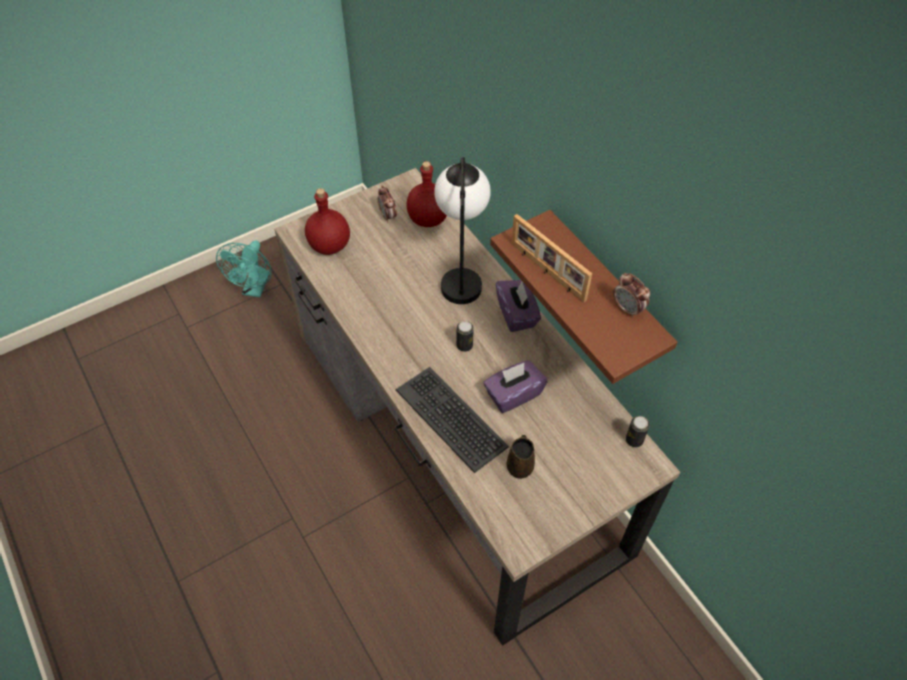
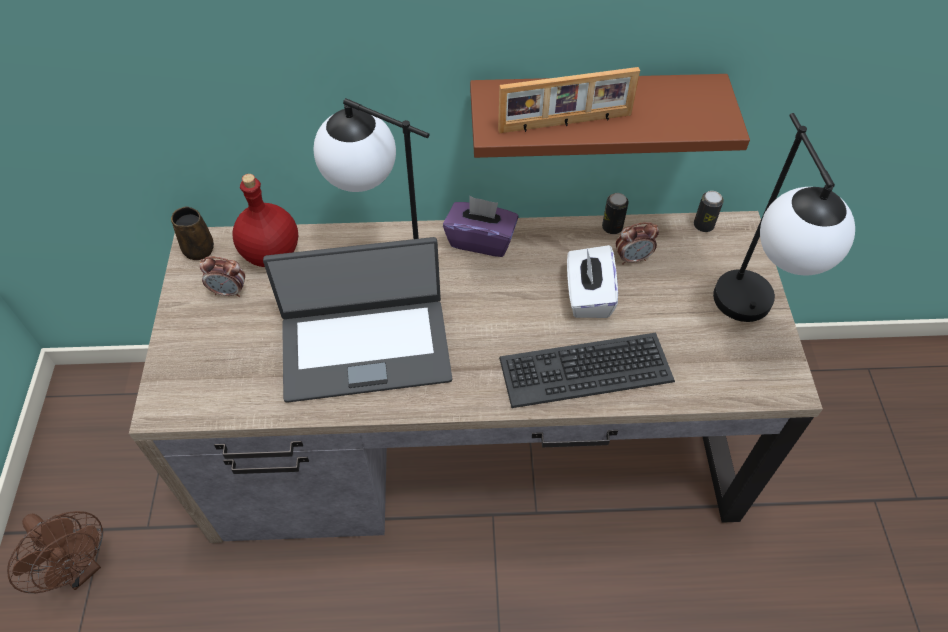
camera: 60 degrees left, 0 degrees up
(255, 289) = (80, 568): turquoise fan -> brown fan
(330, 246) = (222, 378): red bottle -> none
(392, 298) = (365, 347): none -> laptop
(464, 345) = (490, 308): can -> can (612, 227)
(513, 394) = (588, 296): purple tissue box -> white tissue box
(520, 466) = (685, 335): brown mug -> brown mug (198, 248)
(565, 502) = (751, 318): none -> table lamp
(628, 309) = (662, 87): alarm clock -> alarm clock (632, 258)

